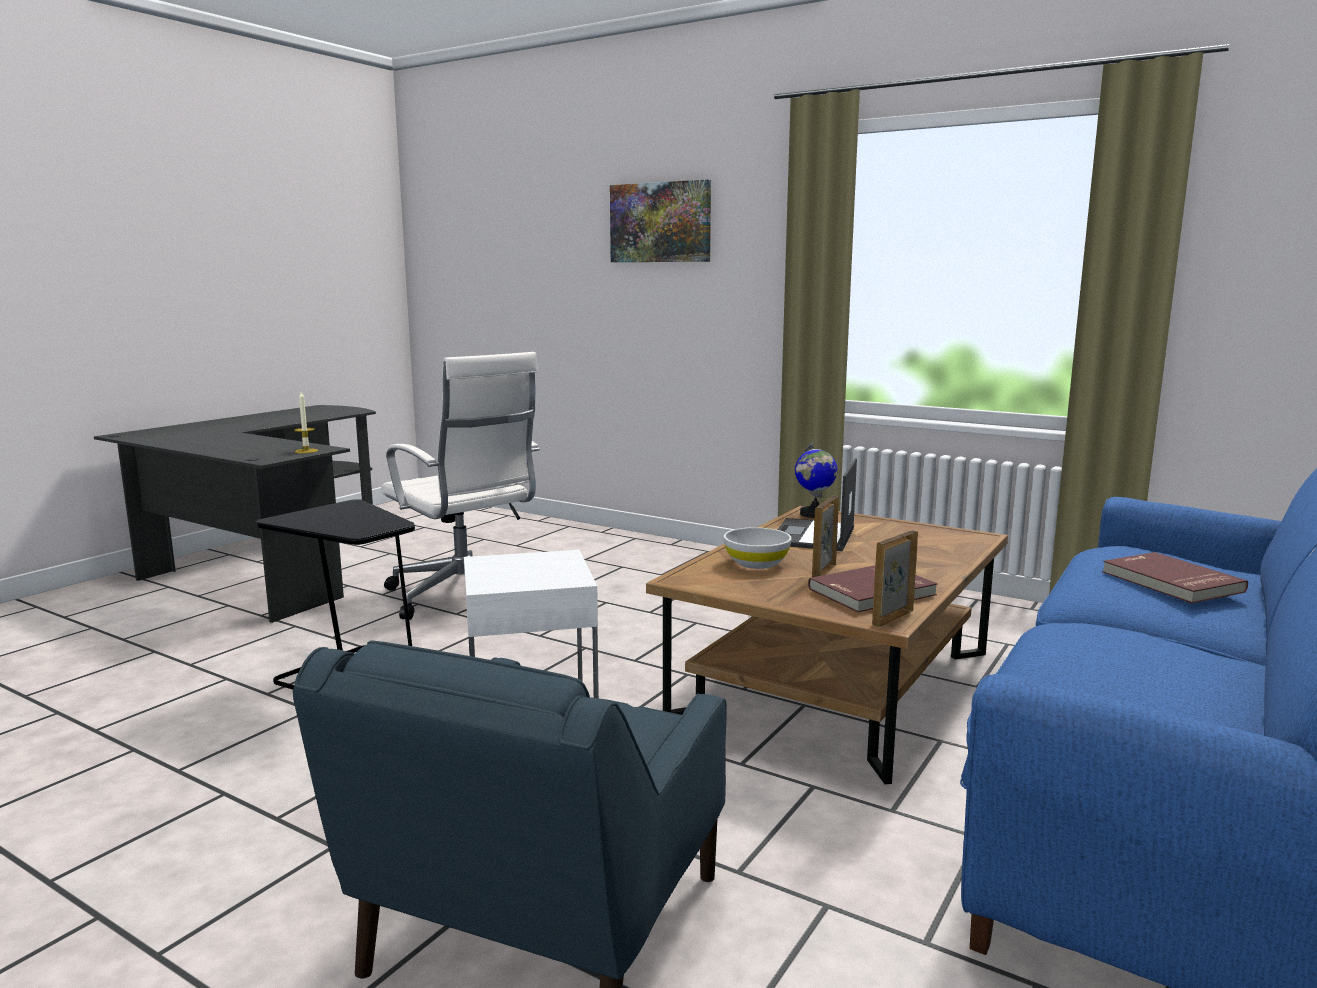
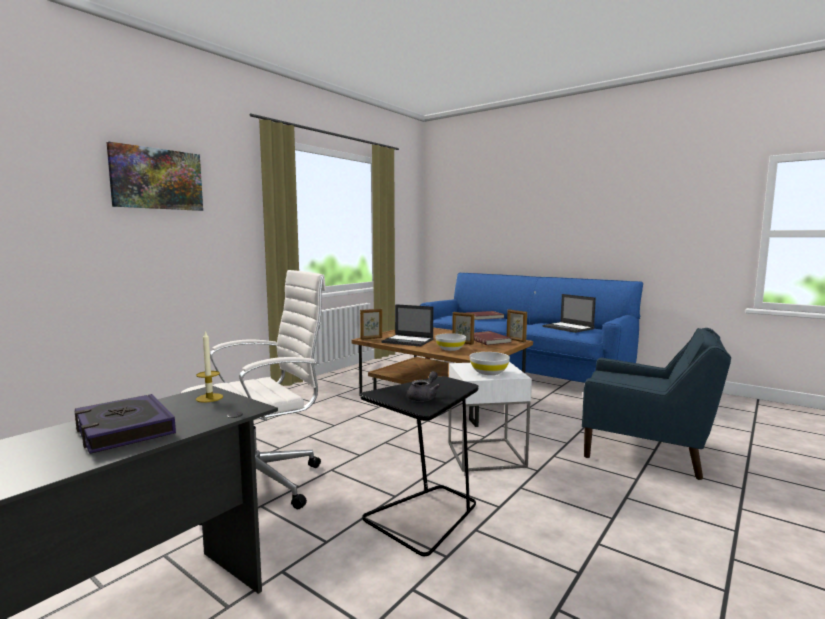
camera: 85 degrees left, 5 degrees down
(244, 446) = (124, 429): none -> book
(320, 518) = (424, 397): none -> grey teapot
(511, 570) = (489, 372): none -> white bowl
(814, 514) = (371, 338): globe -> picture frame
(1104, 678) = (568, 328): none -> laptop

